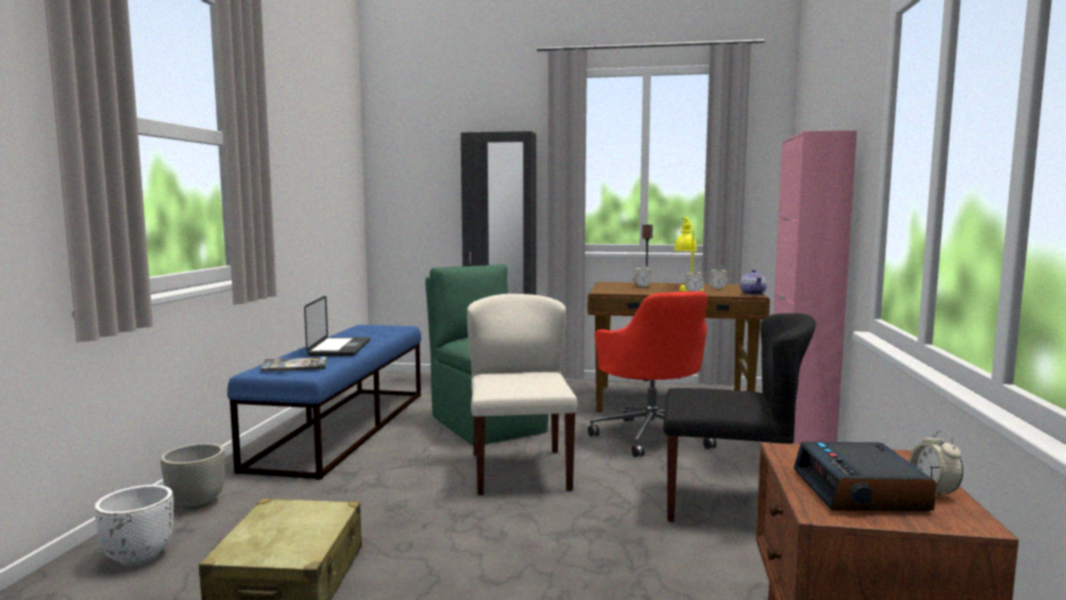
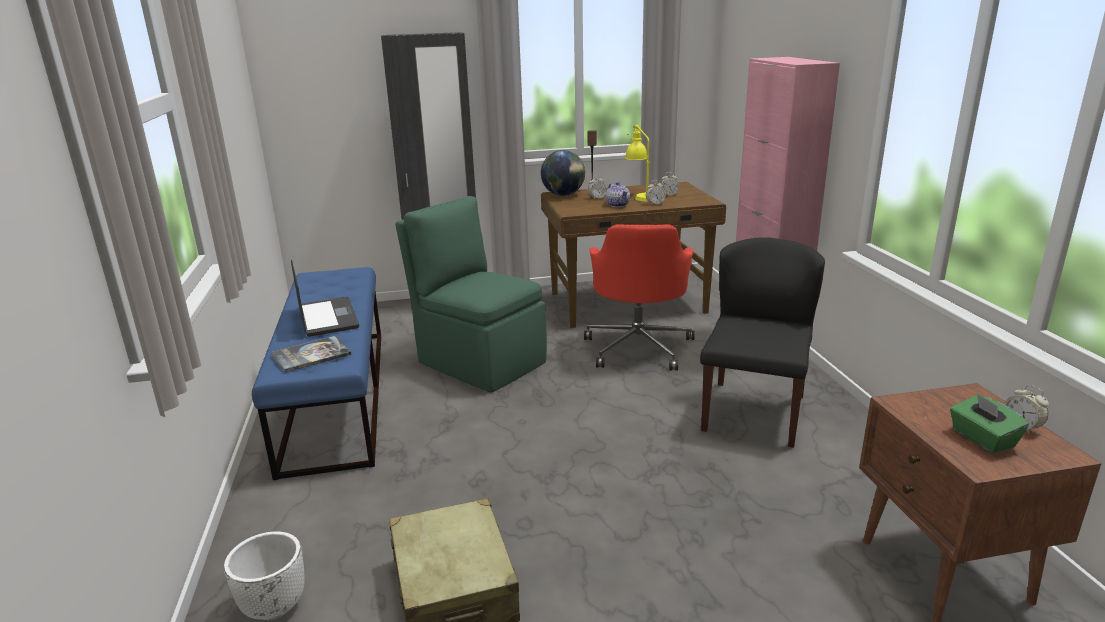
camera: 20 degrees left, 15 degrees up
(196, 503) = (269, 527): grey planter -> none
(519, 470) = (556, 413): beige chair -> none
(613, 284) = (563, 195): none -> globe
(651, 435) = (638, 347): red office chair -> red office chair turned 45 degrees clockwise
(730, 505) = (753, 412): black chair -> black chair turned 60 degrees counterclockwise
(753, 293) = (706, 199): teapot -> teapot (617, 205)
(861, 491) = (982, 439): alarm clock -> green tissue box

